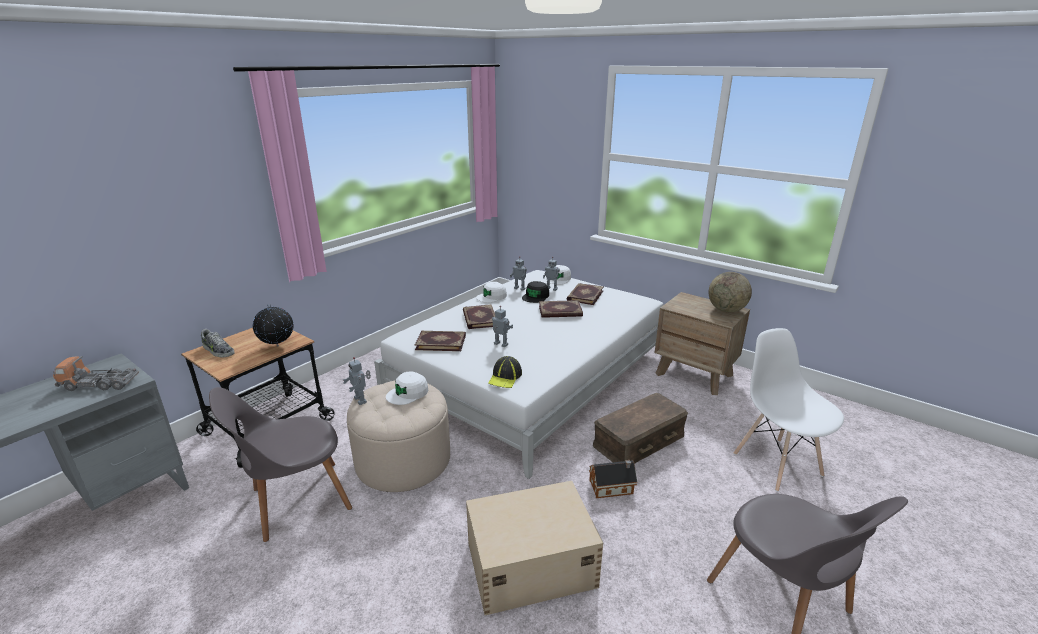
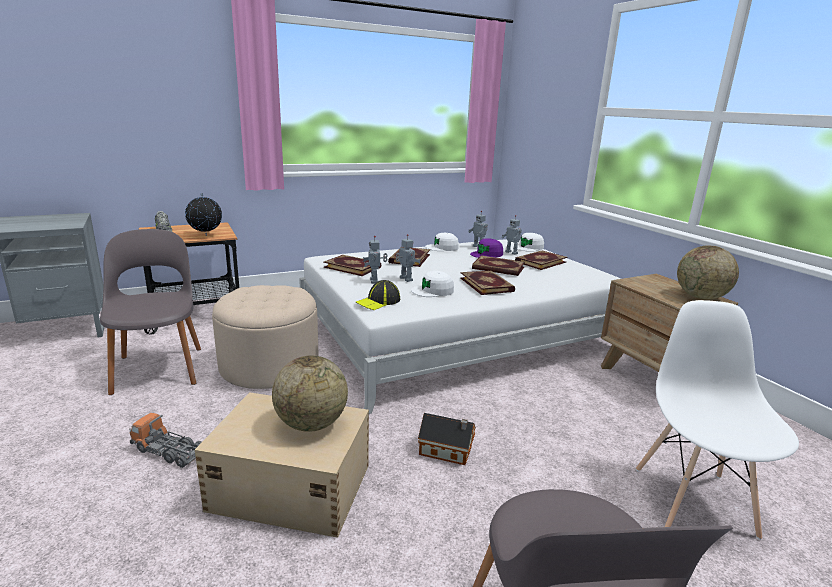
camera: 25 degrees right, 5 degrees down
(100, 384) = (49, 223): toy truck -> toy truck (169, 451)
(296, 501) = (159, 367): grey chair -> grey chair turned 75 degrees clockwise
(361, 400) = (238, 290): toy robot -> toy robot (375, 281)
(408, 393) = (281, 295): white cap -> white cap (433, 291)
(536, 296) = (487, 254): black cap -> purple cap
(545, 510) = (311, 424): none -> globe
(568, 332) = (487, 284): none -> book
(639, 441) = (521, 419): brown storage box -> none

